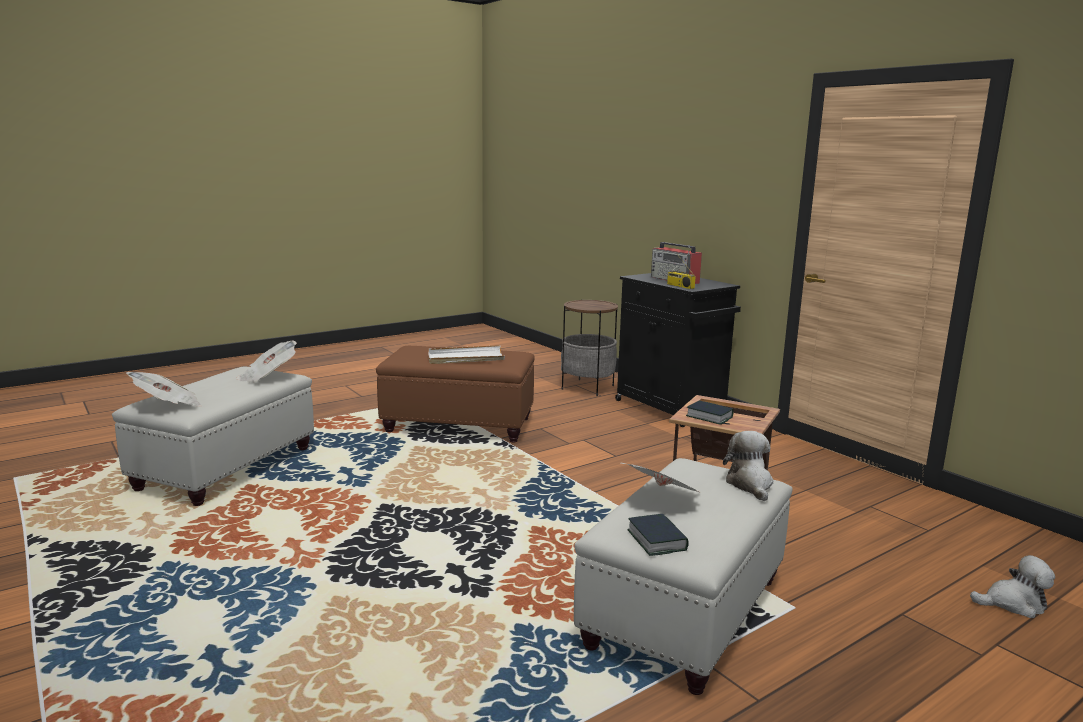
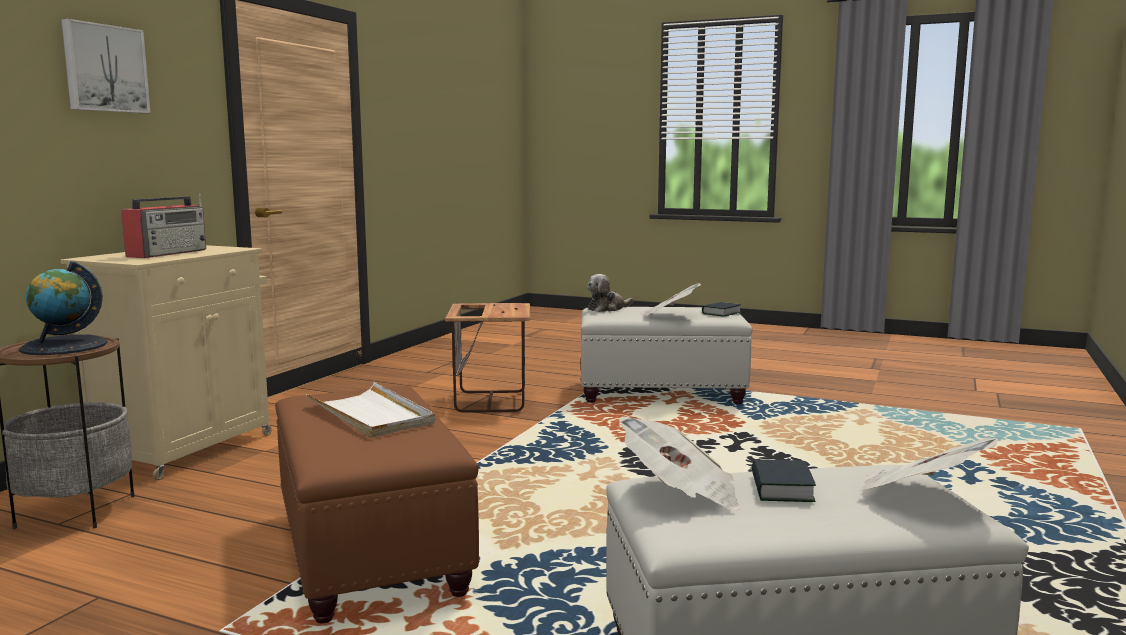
camera: 120 degrees left, 5 degrees down
(588, 304) = (64, 346): none -> globe
(671, 408) = (186, 448): black cabinet -> beige cabinet
(679, 286) = (222, 250): radio -> none
(709, 417) = (507, 311): book -> book (781, 489)
(713, 158) = (104, 68): none -> picture
(1013, 604) = (532, 349): plush toy -> none

